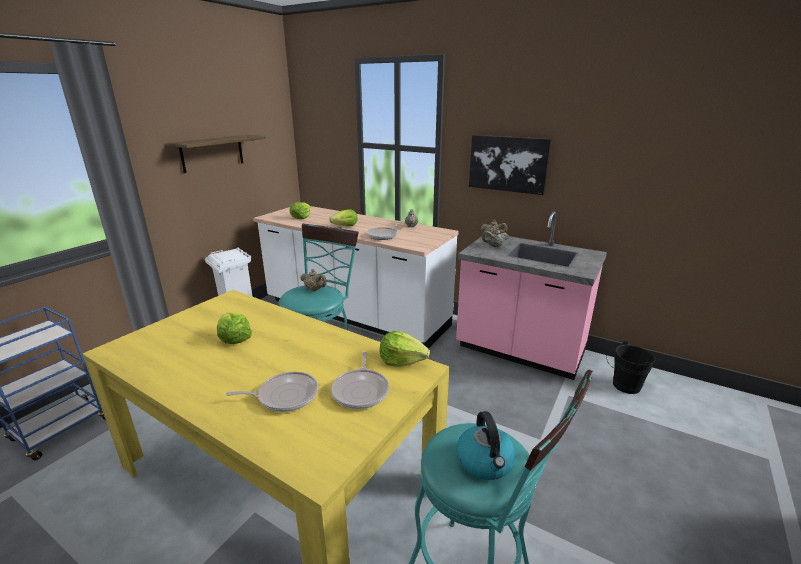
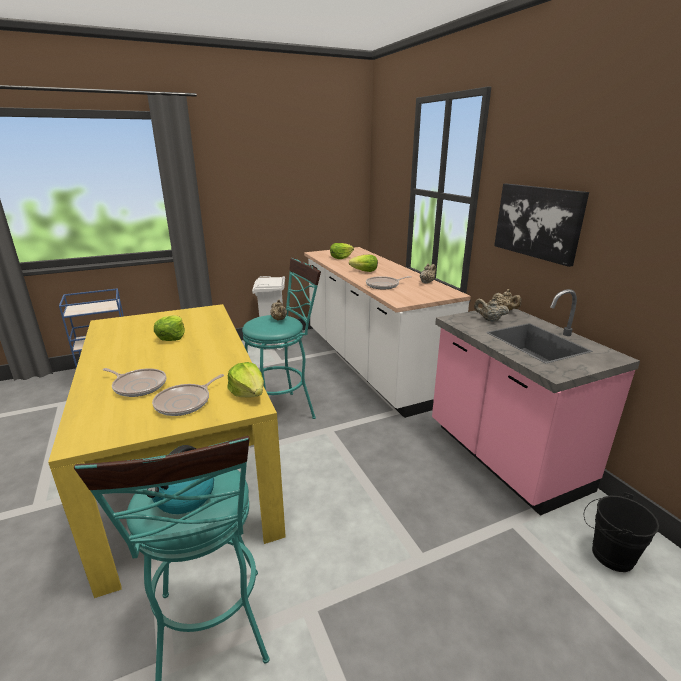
camera: 35 degrees right, 0 degrees up
(212, 153) = (277, 189): shelf -> none

